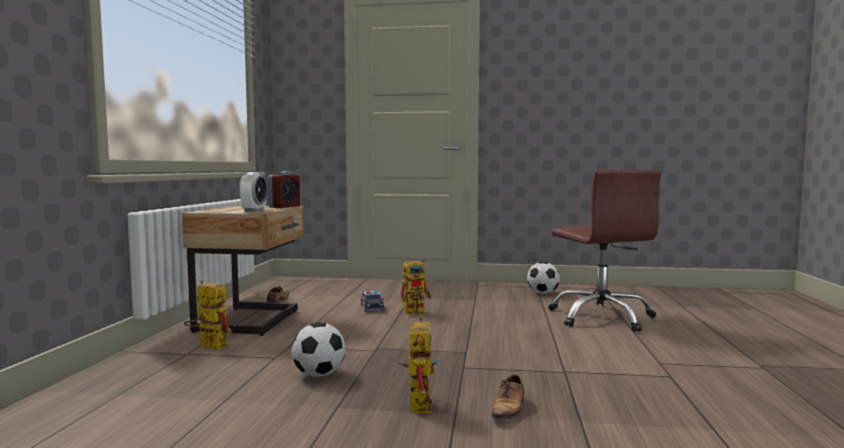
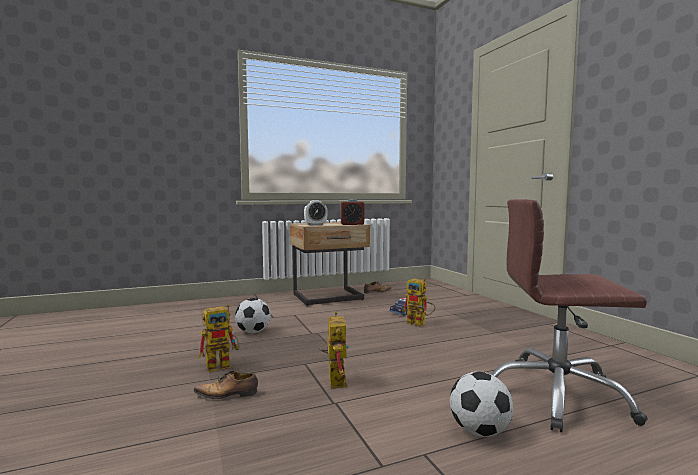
camera: 60 degrees right, 0 degrees up
(207, 346) = (277, 302): toy robot -> toy robot (334, 379)
(543, 293) = (587, 352): football -> football (479, 431)
(601, 317) = (557, 396): brown office chair -> brown office chair turned 60 degrees clockwise

